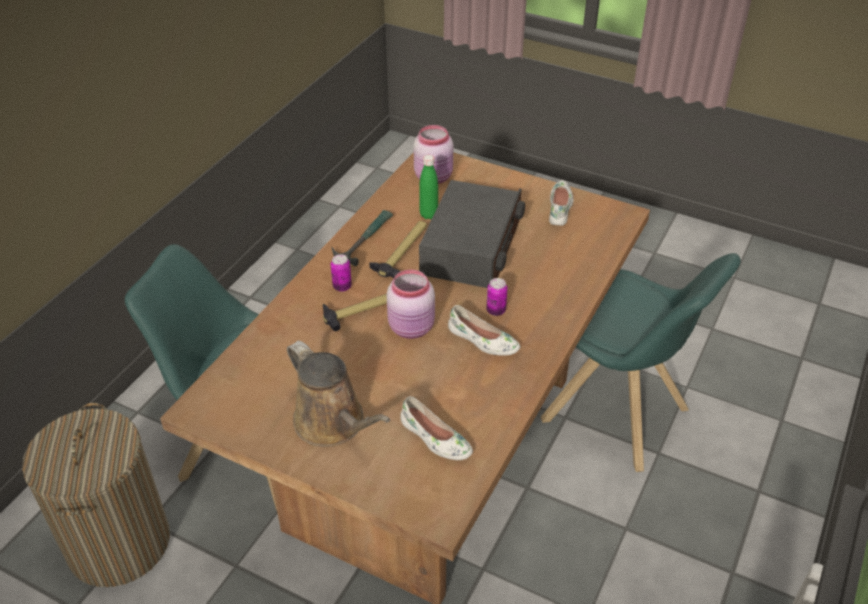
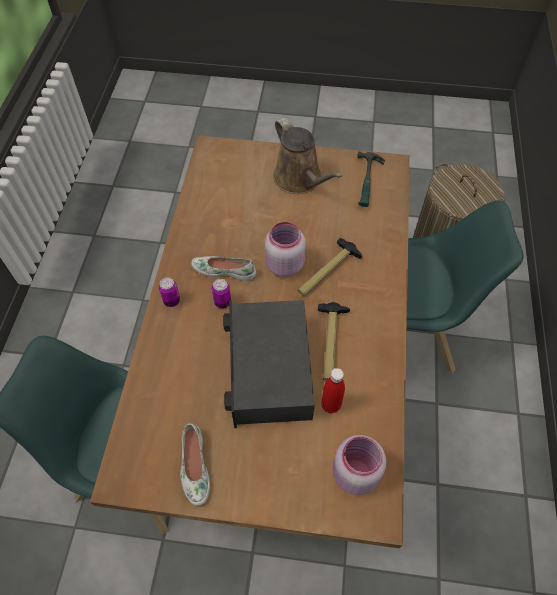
camera: 160 degrees right, 15 degrees up
(333, 424) = (300, 179): brown watering can -> brown watering can turned 150 degrees counterclockwise
(342, 286) = (361, 288): can -> can (171, 301)
(364, 240) = (374, 347): hammer -> hammer (368, 182)
(428, 215) = (331, 405): green bottle -> red bottle
(435, 438) = (231, 188): white shoe -> none

